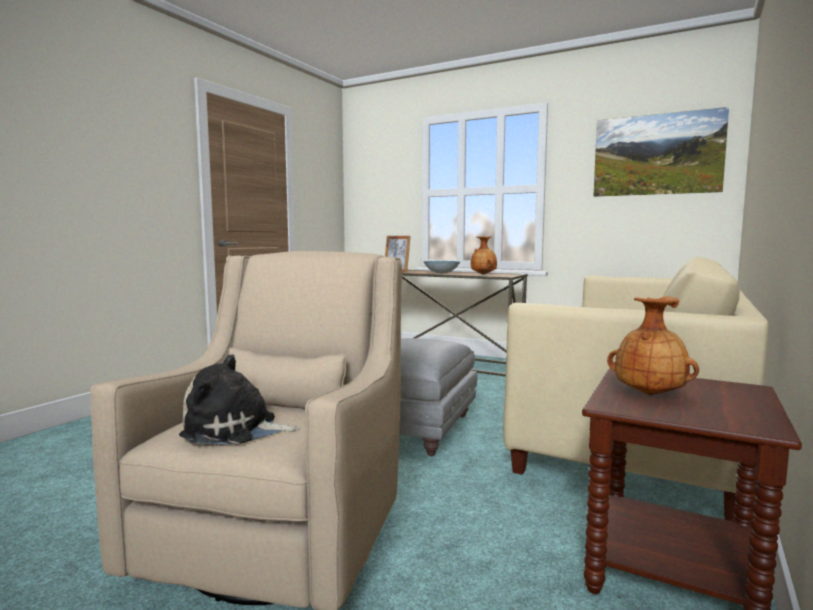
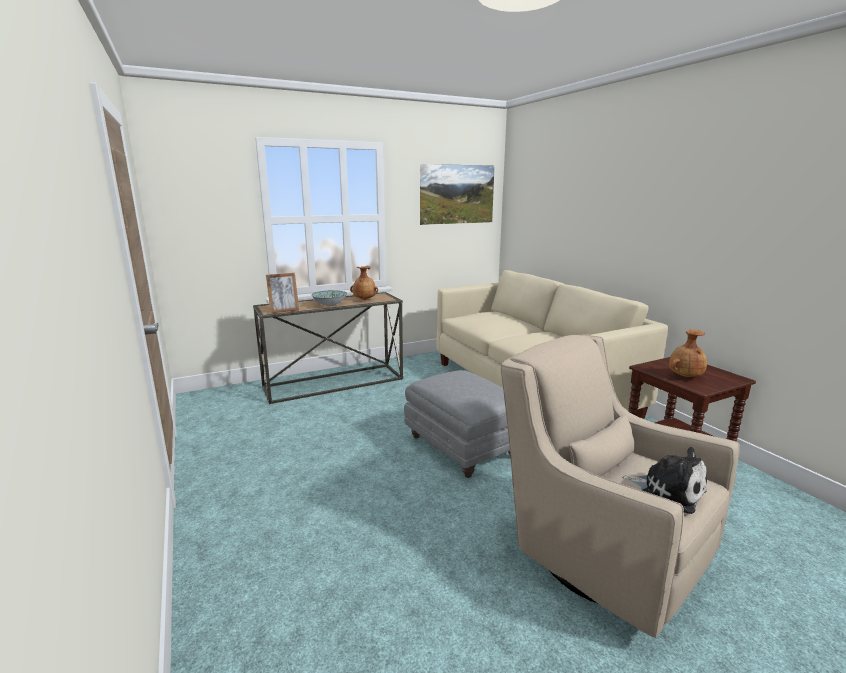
camera: 55 degrees left, 10 degrees up
(235, 430) = (668, 491): plush toy -> plush toy turned 90 degrees counterclockwise

